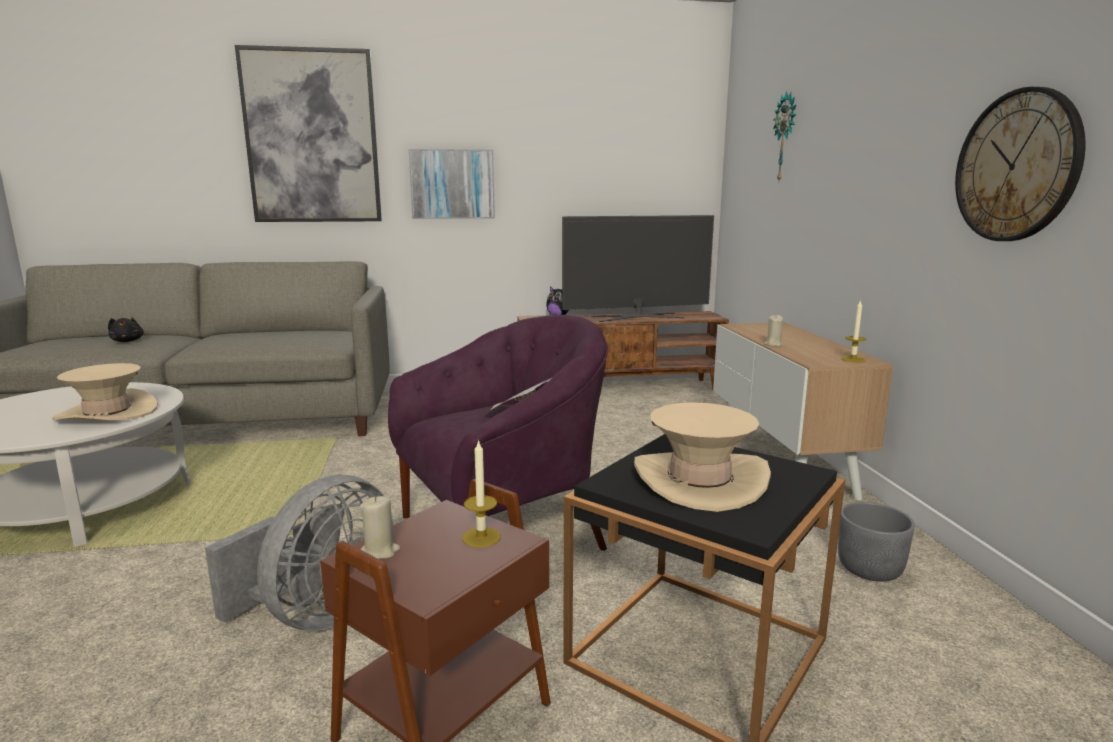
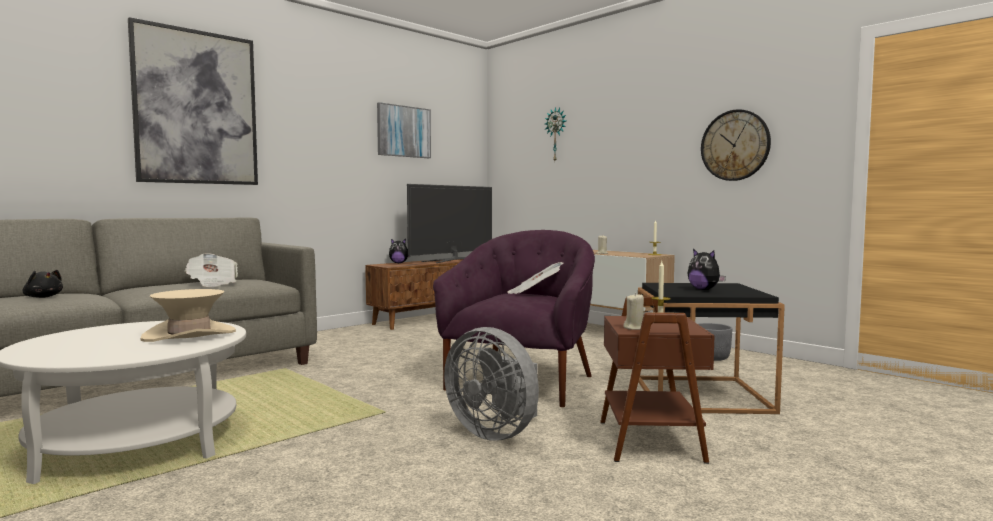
camera: 35 degrees left, 10 degrees down
(277, 338) = (212, 284): none -> newspaper
(319, 614) = (496, 432): grey fan -> grey fan turned 135 degrees clockwise
(452, 184) = (314, 156): picture -> picture (403, 131)
(699, 480) = (704, 289): beige hat -> plush toy

